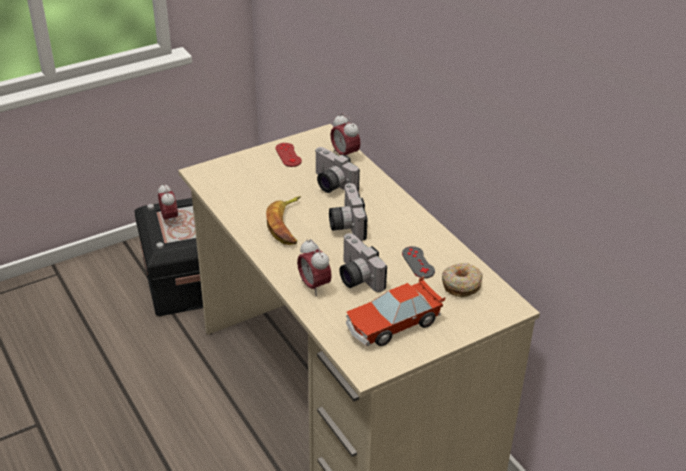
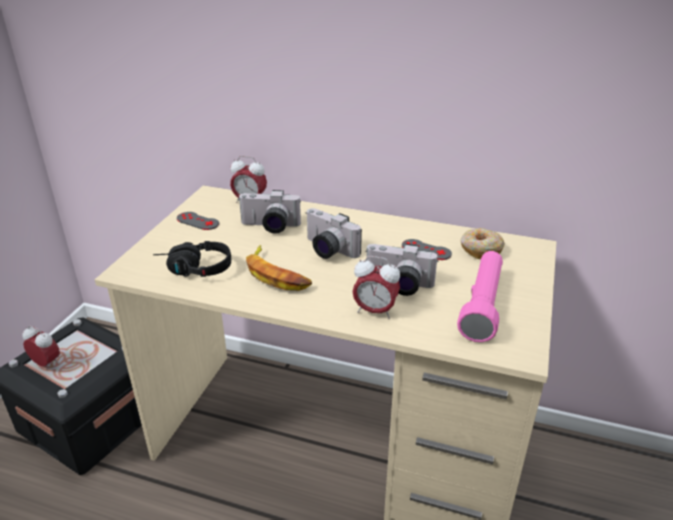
camera: 40 degrees left, 5 degrees down
(240, 193) = (193, 270): none -> black headphones
(288, 155) = (197, 221): red game controller -> grey game controller
(393, 324) = (482, 305): toy car -> pink flashlight

